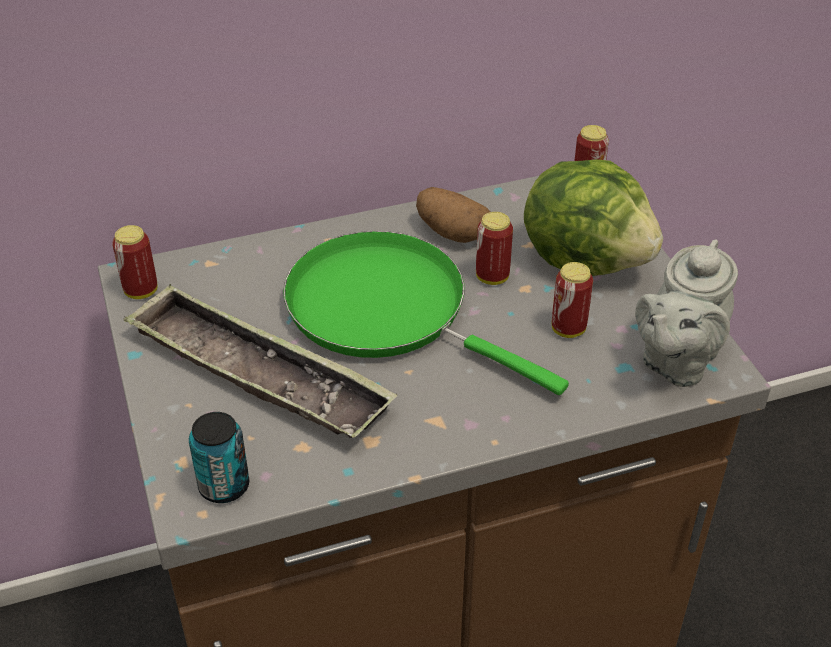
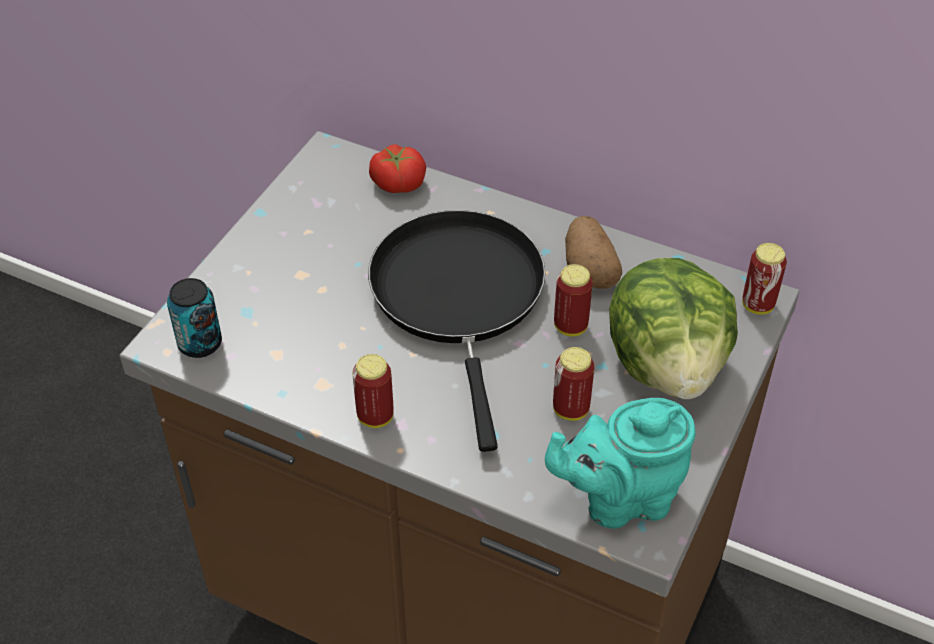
camera: 45 degrees right, 5 degrees up
(141, 291) = (319, 168): can -> can (375, 417)
(225, 262) = (398, 182): none -> tomato
(257, 373) = (314, 281): tray -> none
(387, 310) = (459, 297): green frying pan -> black frying pan
(676, 361) = (619, 499): grey teapot -> turquoise teapot

